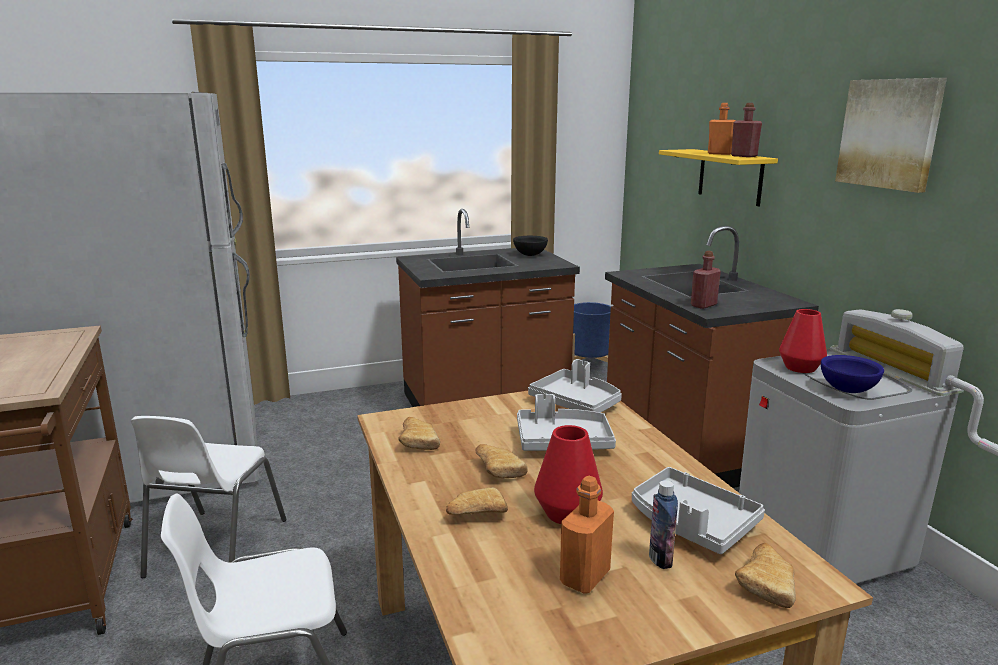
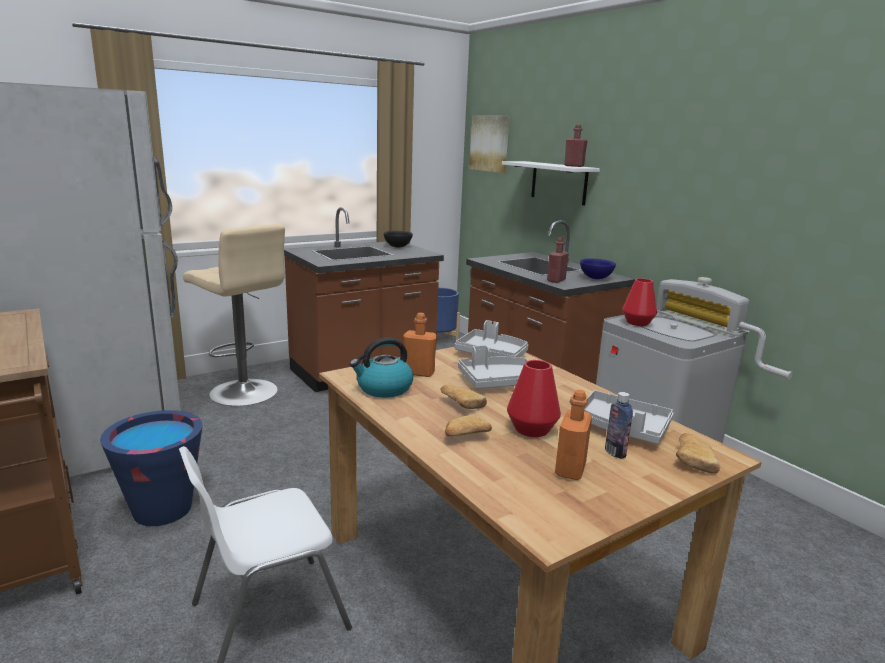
camera: 15 degrees left, 0 degrees up
(214, 548) = (162, 509): white chair -> blue bucket
(345, 418) = (243, 393): none -> beige stool
(417, 441) = (383, 389): bread -> kettle
(719, 154) = (553, 164): orange bottle -> orange bottle (419, 373)
(730, 176) = (559, 182): yellow shelf -> white shelf
(846, 390) = (676, 336): blue bowl -> blue bowl (595, 278)
(889, 133) = (689, 149): picture -> picture (490, 143)

